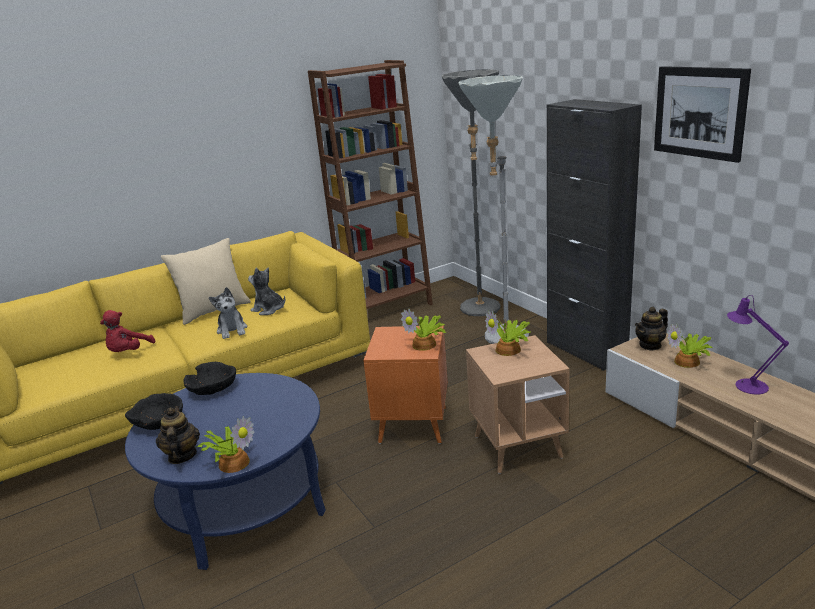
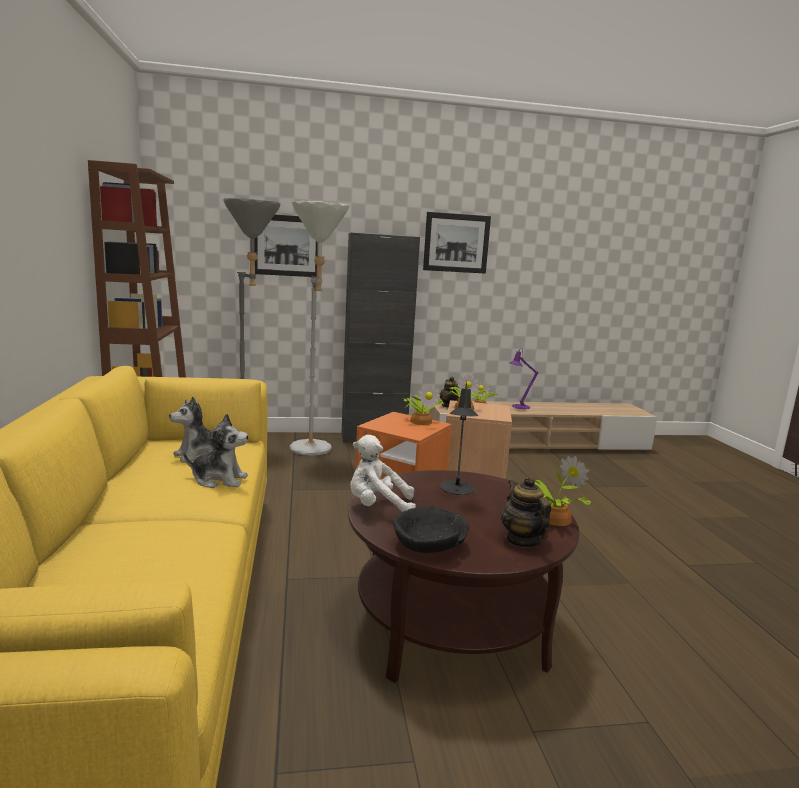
camera: 70 degrees left, 10 degrees down
(128, 352) = (151, 550): red plush toy -> none
(182, 456) = (522, 540): teapot -> teapot turned 60 degrees clockwise
(213, 388) = (378, 507): black bowl -> white plush toy
(214, 311) = (123, 480): beige pillow -> none
(244, 504) = (451, 623): blue coffee table -> brown coffee table
(269, 407) = (457, 490): none -> black table lamp
(528, 112) = (286, 245): none -> picture

